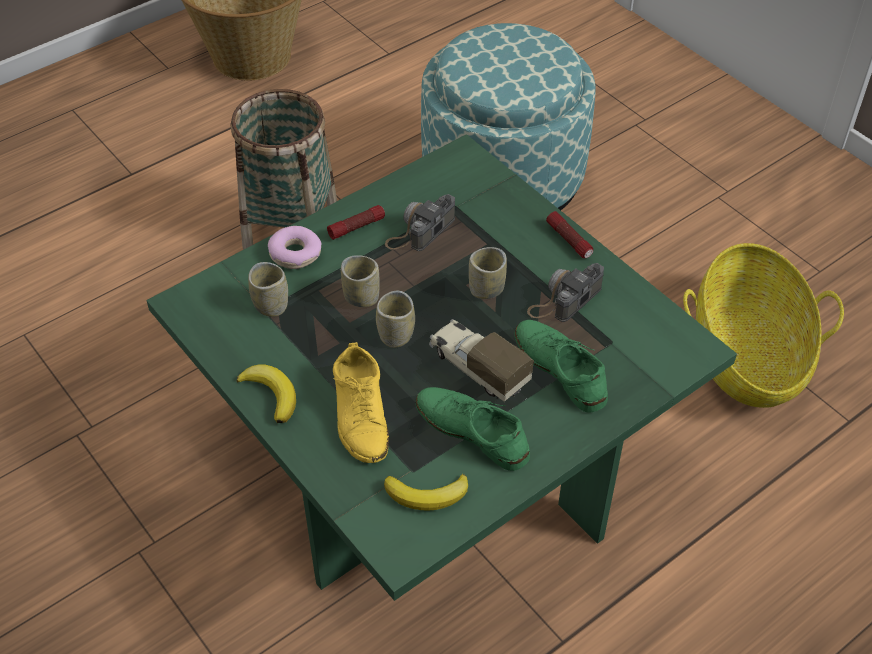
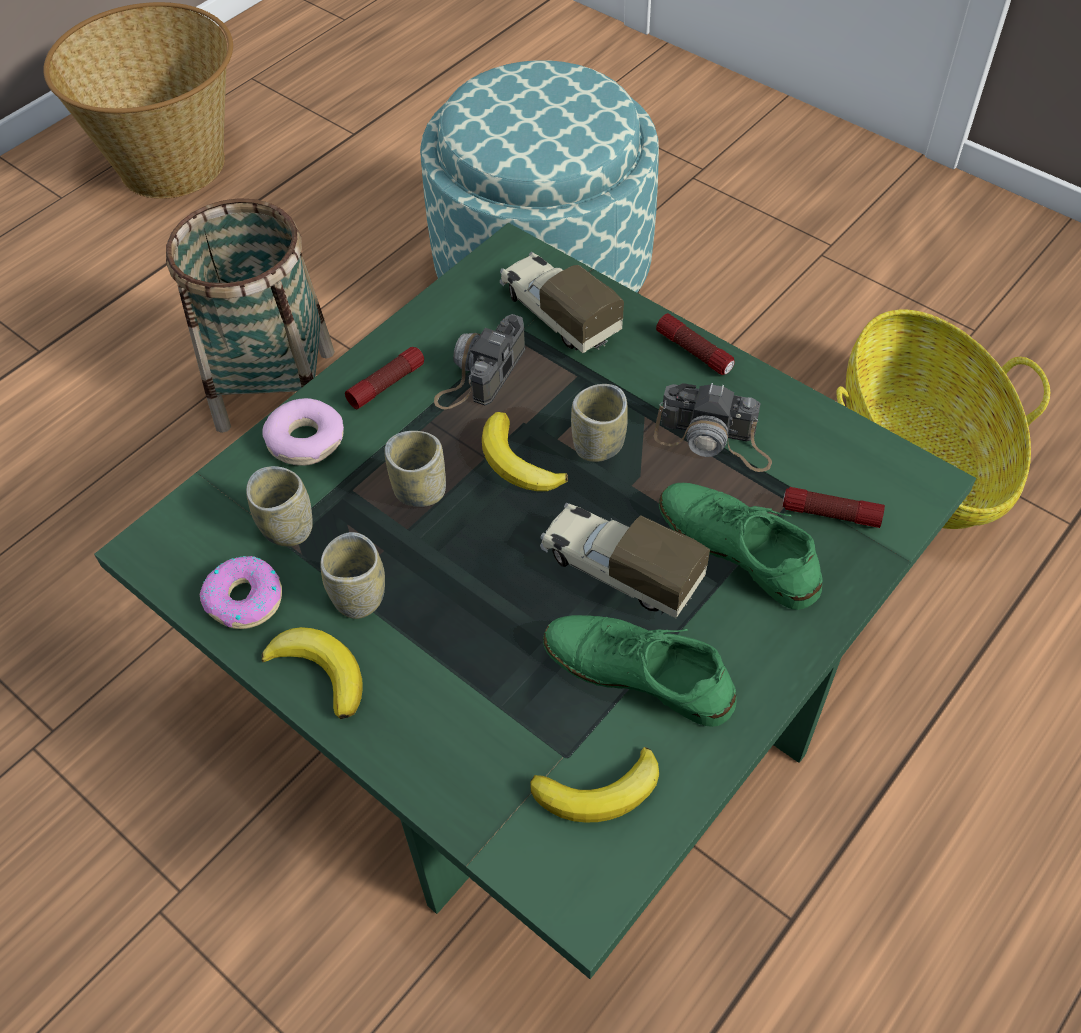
camera: 10 degrees left, 5 degrees up
(234, 343) = (244, 599): none -> donut
(361, 414) = (465, 677): yellow shoe -> none
(396, 335) = (485, 540): cup -> cup (359, 596)
(430, 290) = (517, 462): none -> banana
(483, 200) = (557, 314): none -> toy truck
(565, 299) = (714, 440): camera -> camera turned 105 degrees counterclockwise
(629, 359) = (830, 514): none -> flashlight

